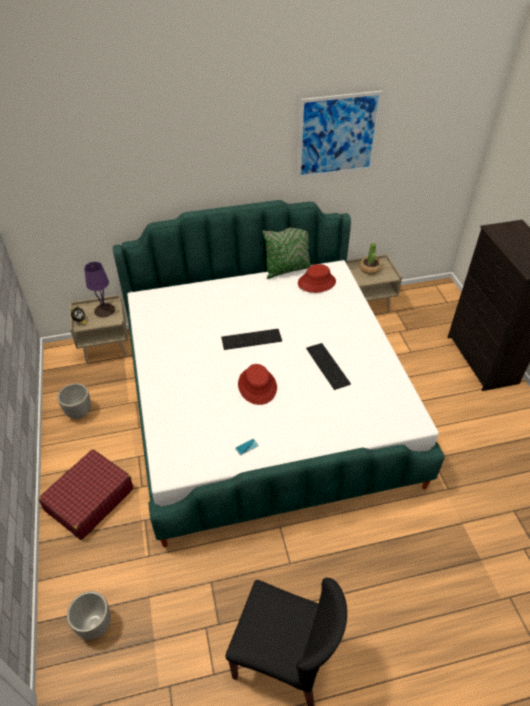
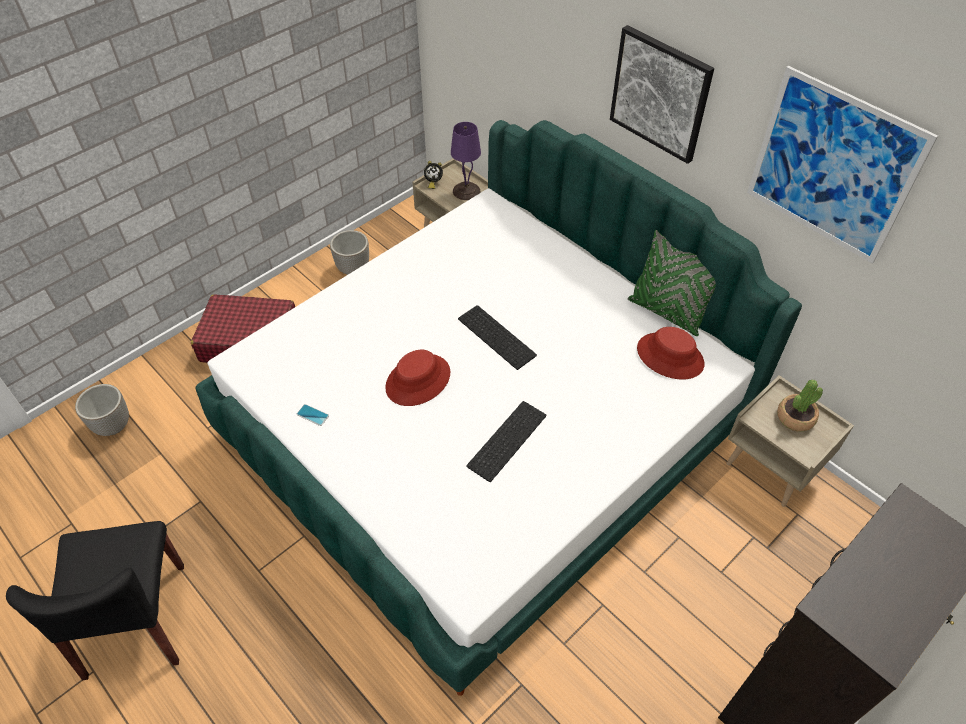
camera: 60 degrees right, 5 degrees up
(227, 158) = (660, 94): none -> picture

